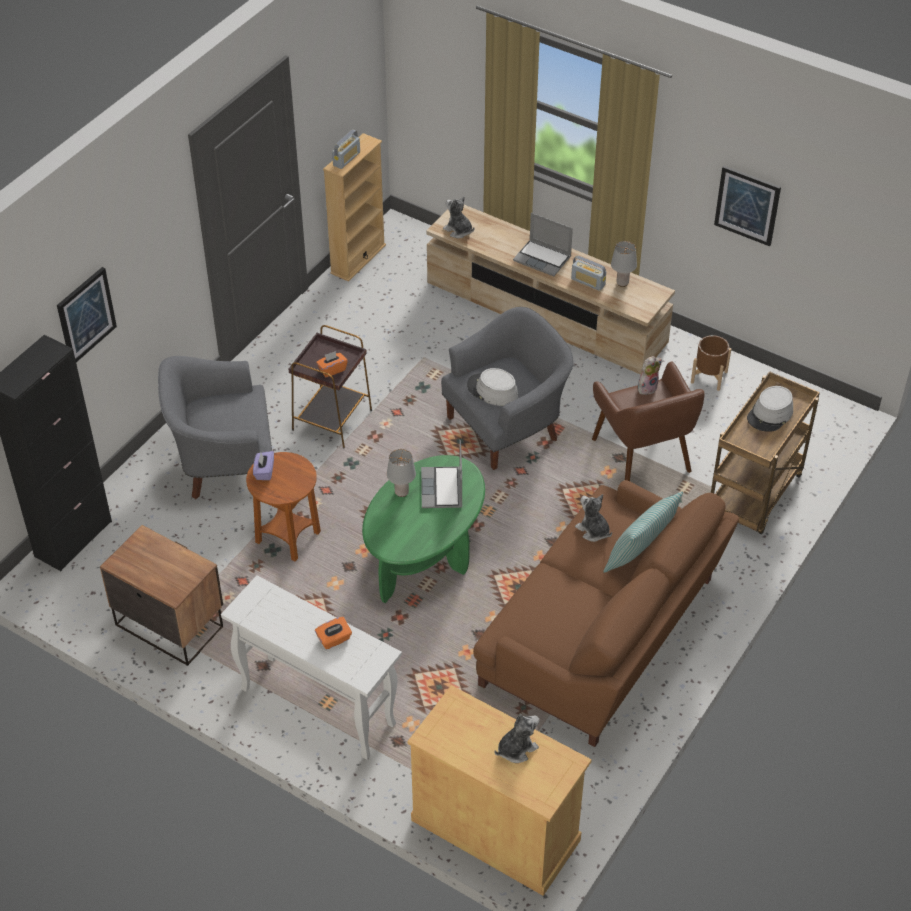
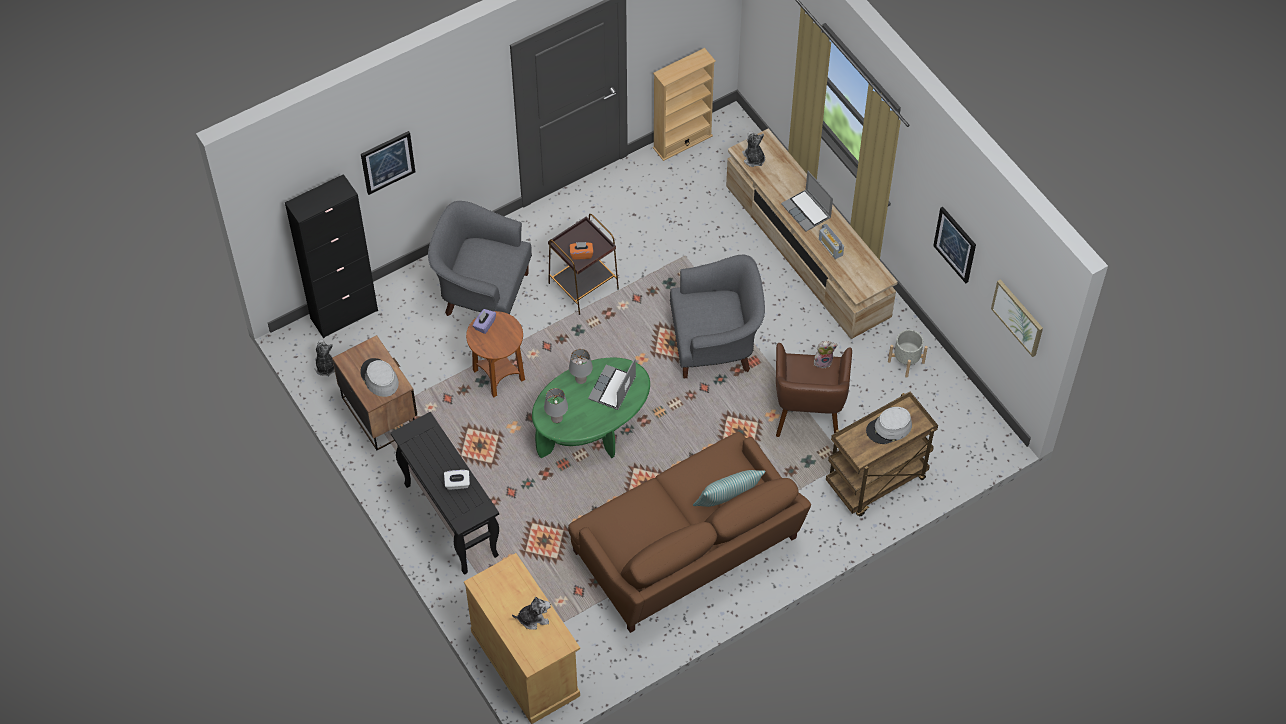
camera: 25 degrees right, 10 degrees up
(316, 707) = (450, 519): white console table -> black console table
(334, 640) = (457, 484): orange tissue box -> white tissue box
(346, 159) = (677, 69): radio -> none
(492, 390) = (699, 317): grey hat -> grey hat (379, 378)
(593, 531) = (705, 468): plush toy -> plush toy (325, 366)
(622, 283) = (858, 259): grey table lamp -> grey table lamp (556, 419)
(708, 377) = (906, 361): brown planter -> grey planter
(855, 247) = (1018, 317): none -> picture

